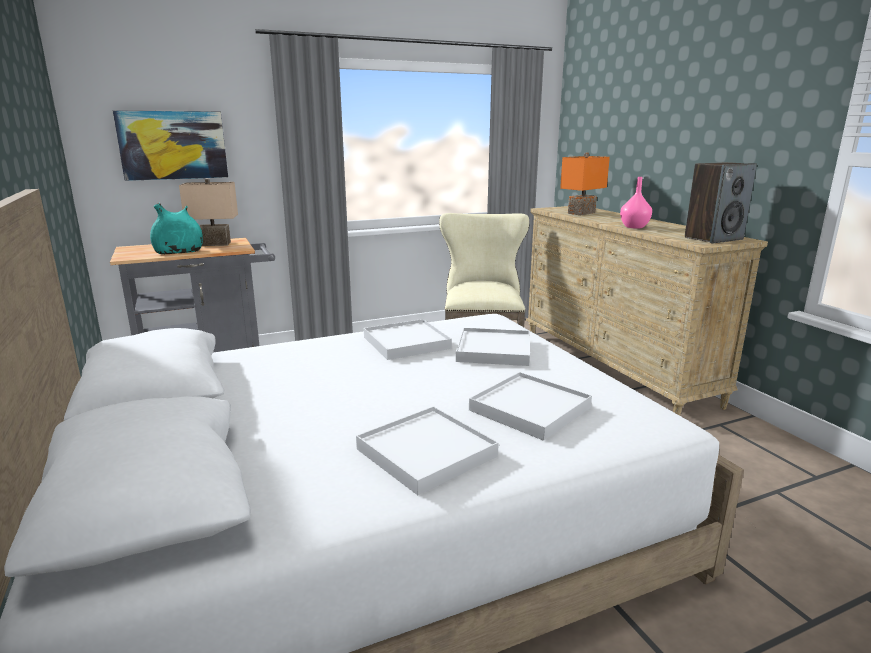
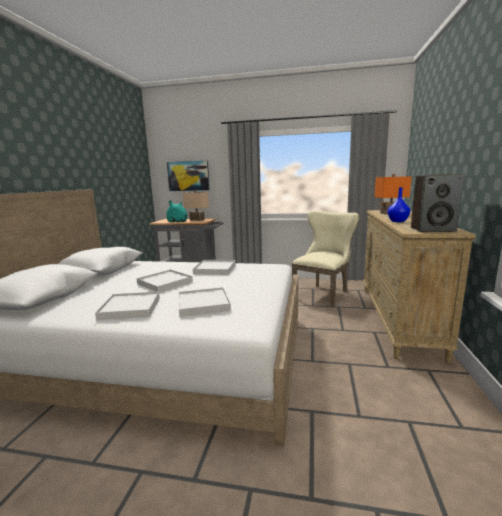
camera: 35 degrees right, 5 degrees down
(493, 350) = (244, 279): white tray -> white tray (164, 283)
(635, 227) = (398, 221): pink vase -> blue vase

